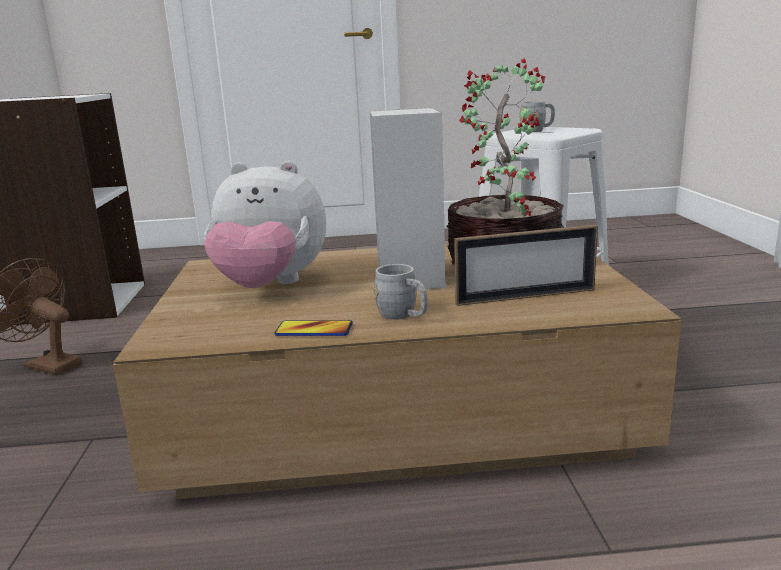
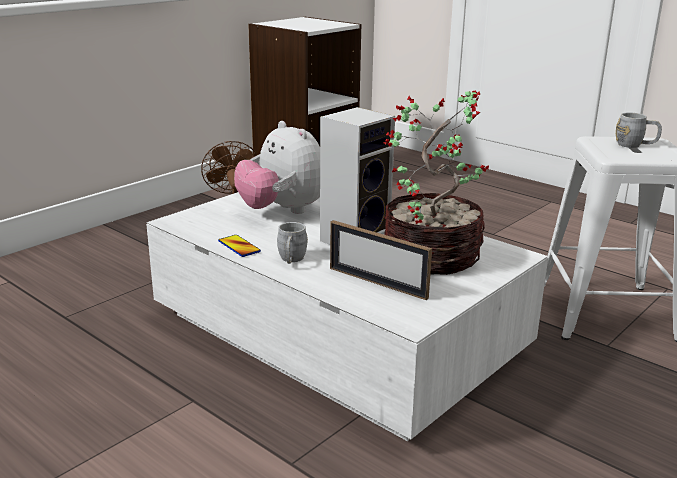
camera: 45 degrees right, 5 degrees up
(398, 412) = (338, 334): brown coffee table -> white coffee table

